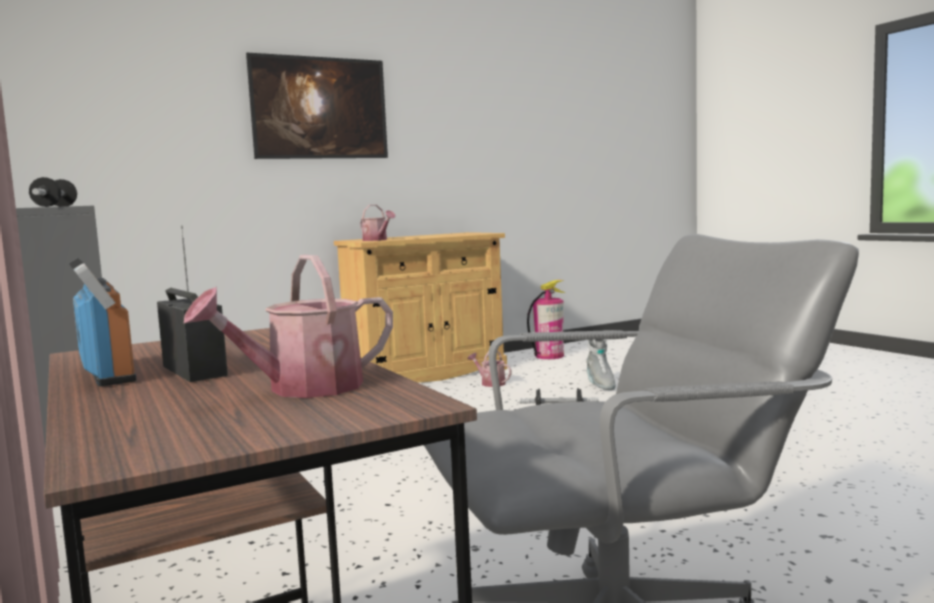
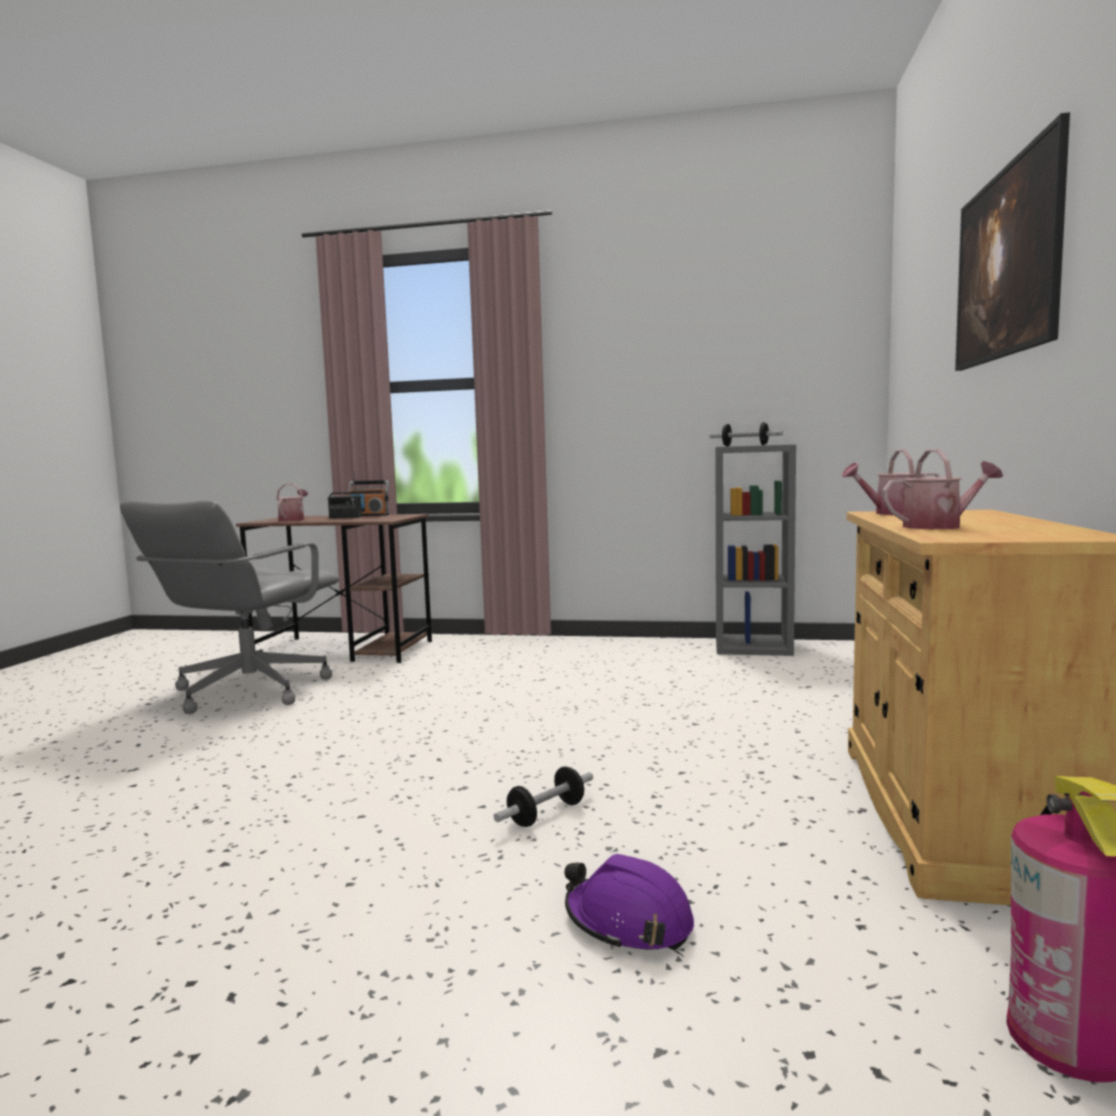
camera: 130 degrees right, 0 degrees up
(490, 383) = (796, 836): watering can -> watering can (939, 526)
(600, 384) = (628, 922): grey boot -> purple hard hat

